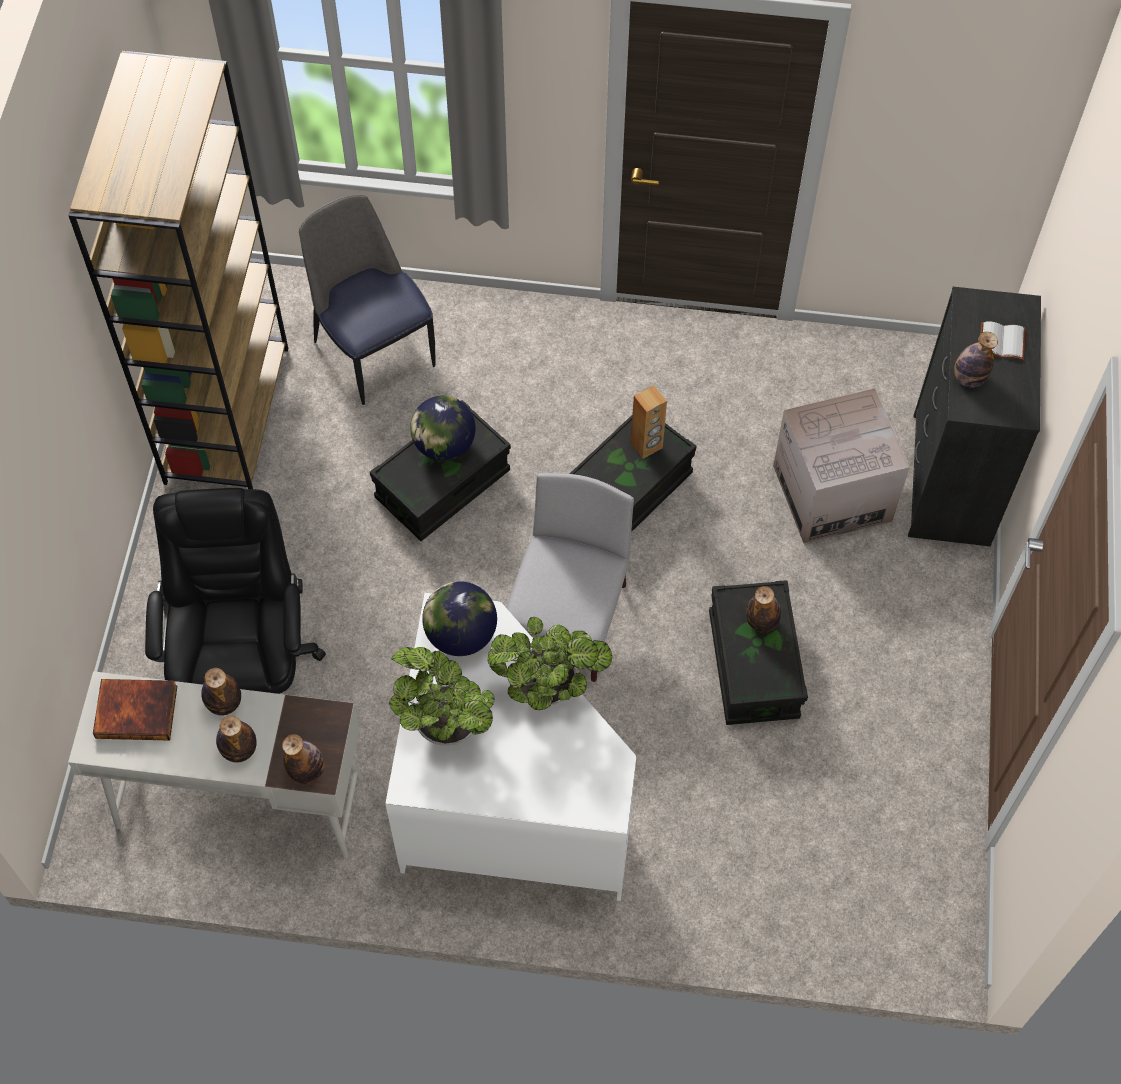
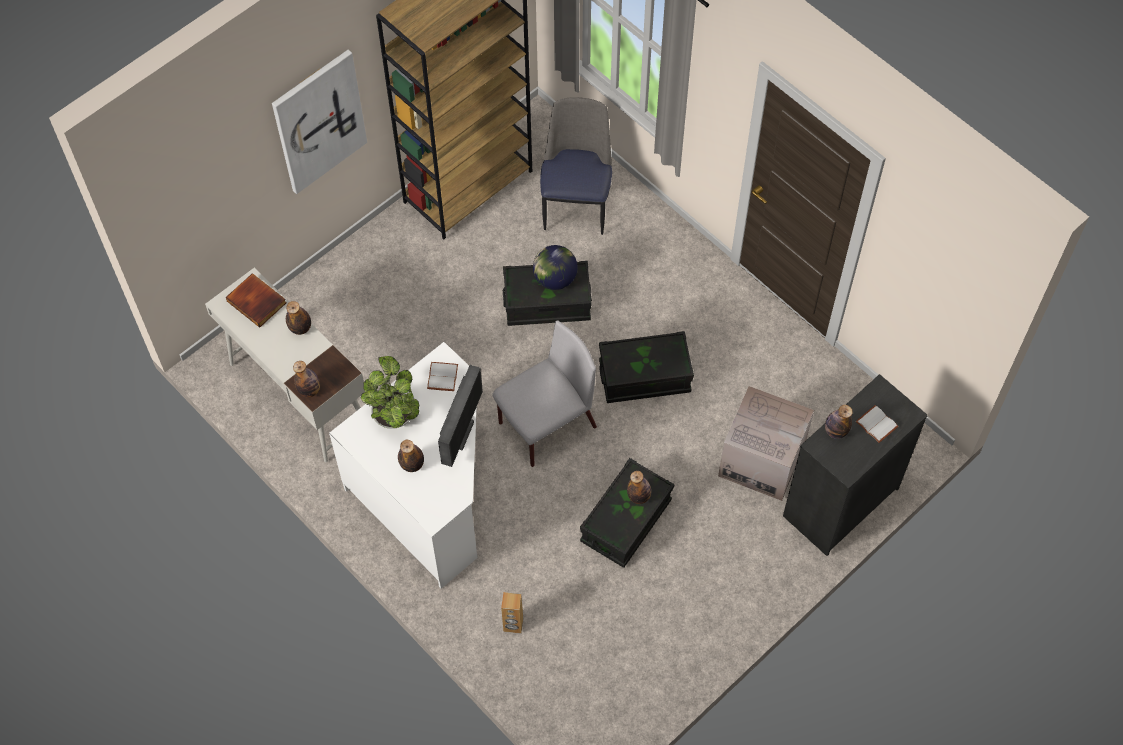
camera: 40 degrees right, 0 degrees up
(60, 417) = (319, 121): none -> picture
(239, 750) = (287, 356): bottle -> bottle (412, 464)
(245, 669) = (360, 329): black office chair -> none
(461, 635) = (441, 376): globe -> white book
(549, 686) = (461, 434): potted plant -> monitor
(646, 446) = (666, 356): brown speaker -> brown speaker (513, 625)

